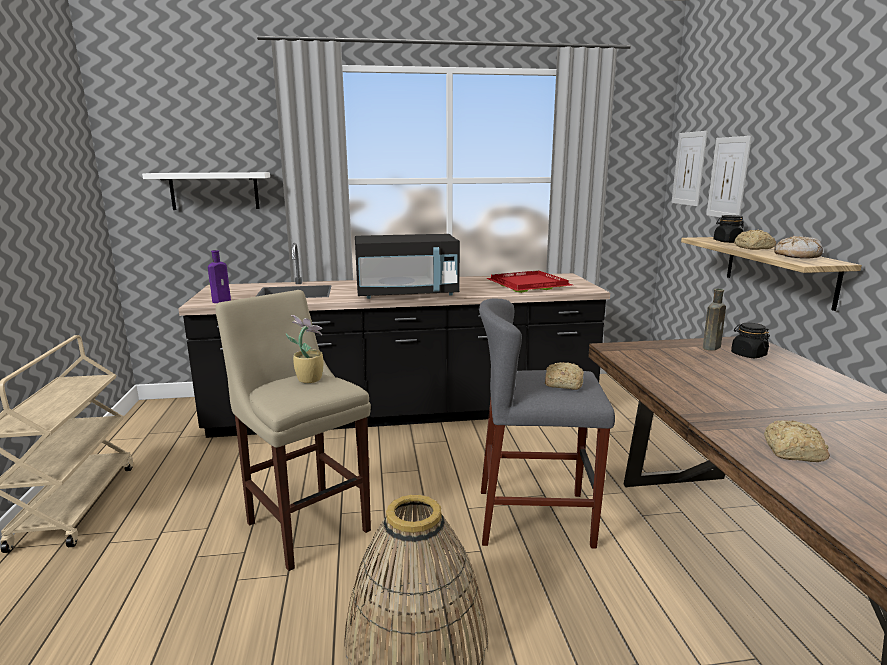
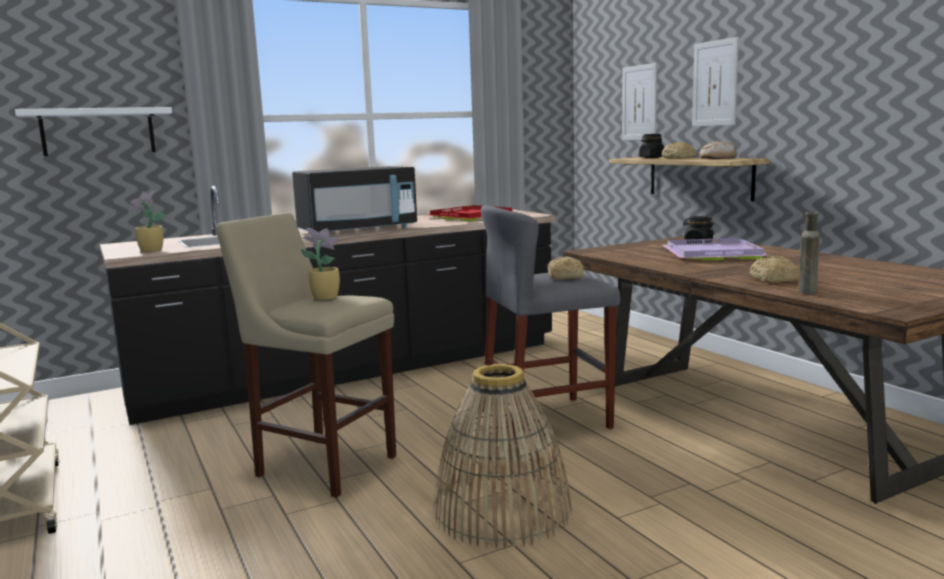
camera: 20 degrees left, 5 degrees down
(223, 301) = (150, 251): purple bottle -> potted plant
(689, 168) = (597, 99): picture -> picture (715, 83)
(712, 347) = (666, 243): brown bottle -> brown bottle (807, 291)
(754, 378) = (715, 254): none -> purple tray

